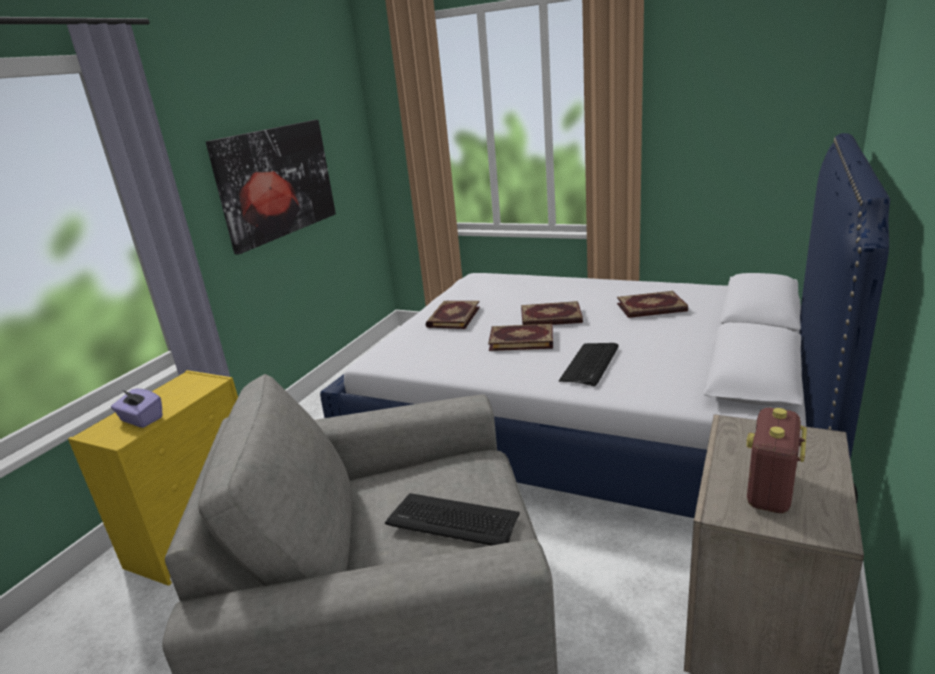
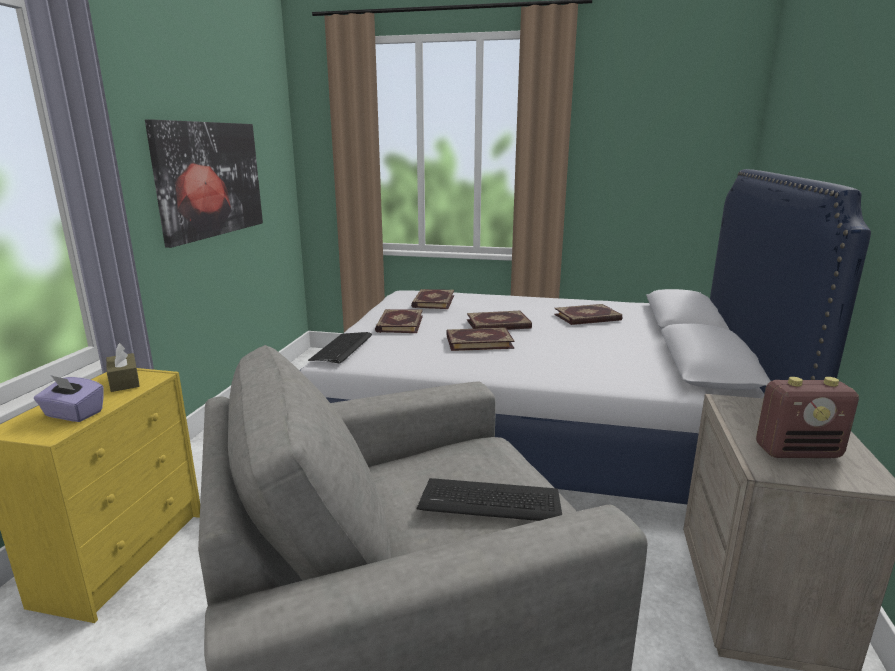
camera: 15 degrees left, 5 degrees down
(188, 386) = (124, 381): none -> brown tissue box
(496, 288) = (432, 301): none -> book
(590, 364) = (557, 360): keyboard -> keyboard (342, 348)
(770, 491) = (798, 452): radio -> radio turned 105 degrees counterclockwise

